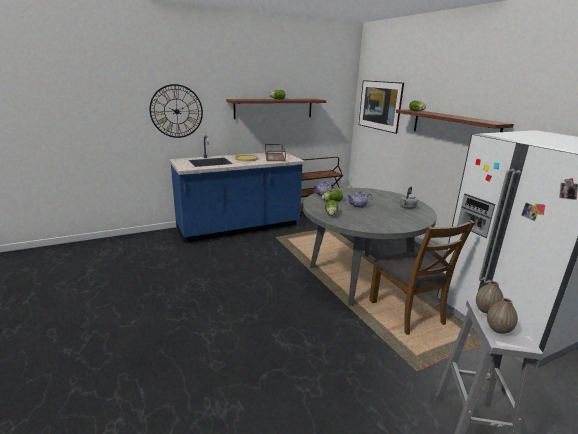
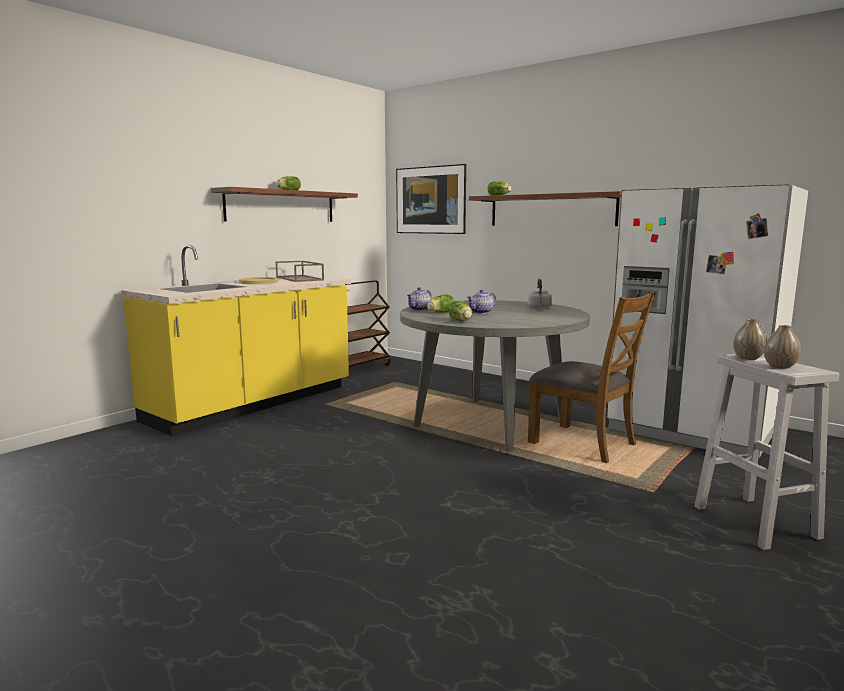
camera: 25 degrees left, 10 degrees down
(176, 111) = (131, 205): wall clock -> none
(239, 228) = (253, 404): blue counter -> yellow counter

